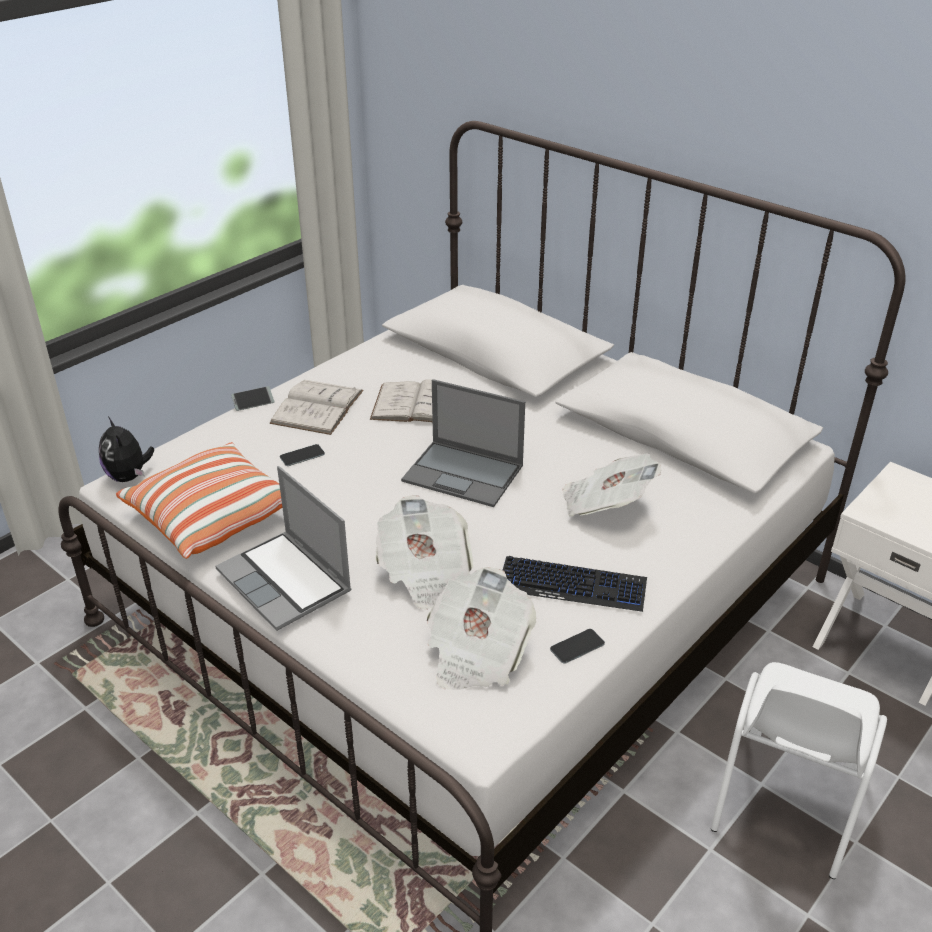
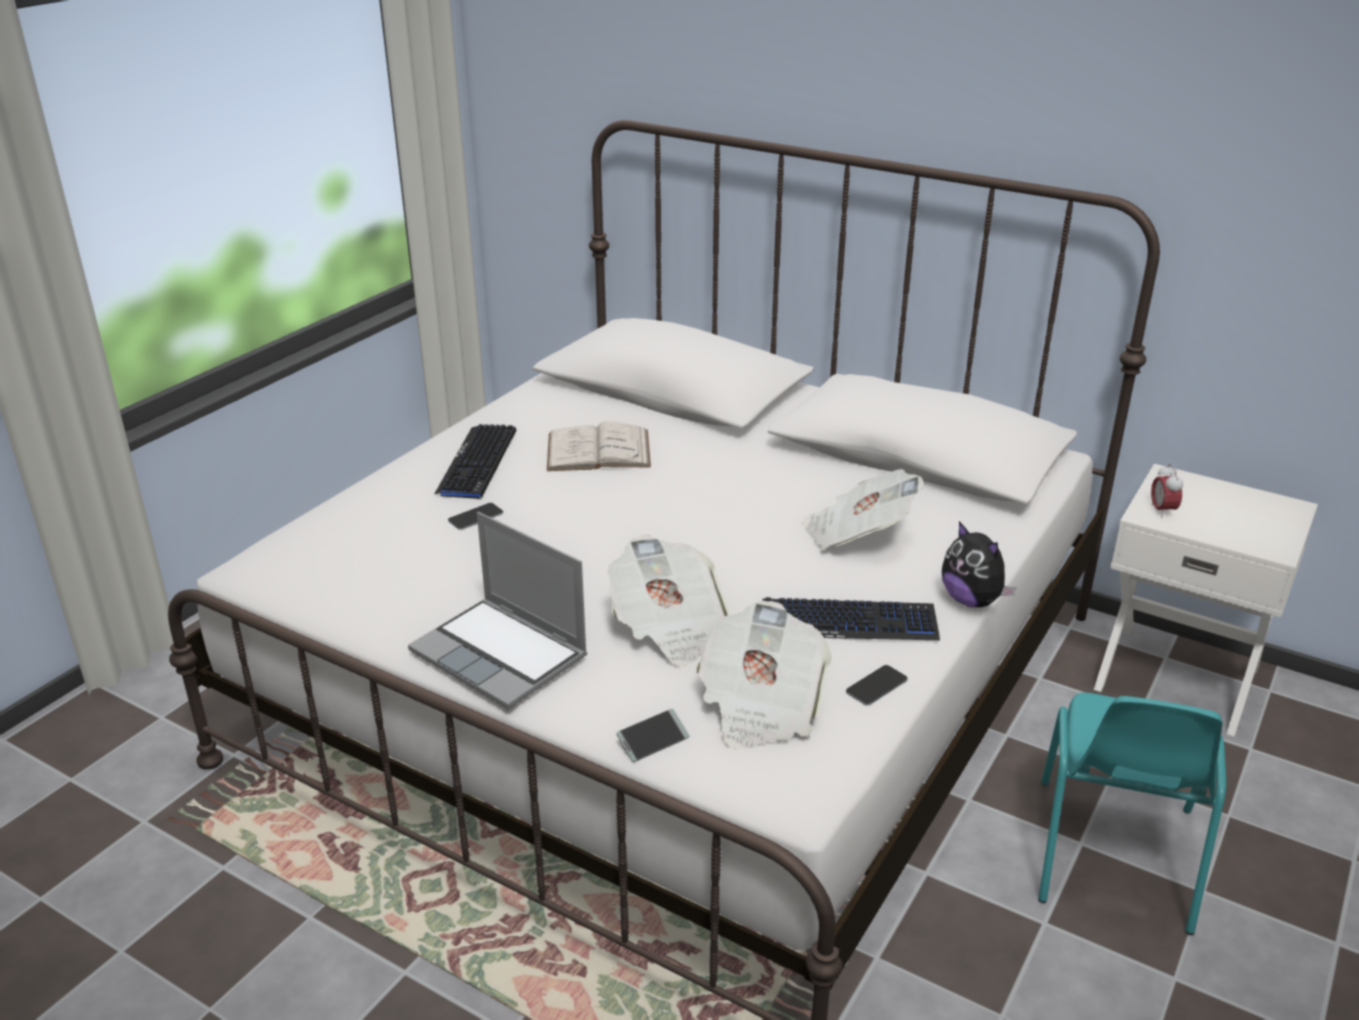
camera: 10 degrees left, 5 degrees down
(129, 476) = (260, 560): plush toy -> plush toy (972, 600)
(212, 516) = (383, 593): pillow -> none
(253, 402) = (395, 465): phone -> phone (653, 741)
(317, 407) = (477, 463): white book -> keyboard
(464, 473) = (681, 518): laptop -> none
(786, 799) = (1113, 856): white chair -> turquoise chair
(881, 508) = (1162, 511): none -> alarm clock

